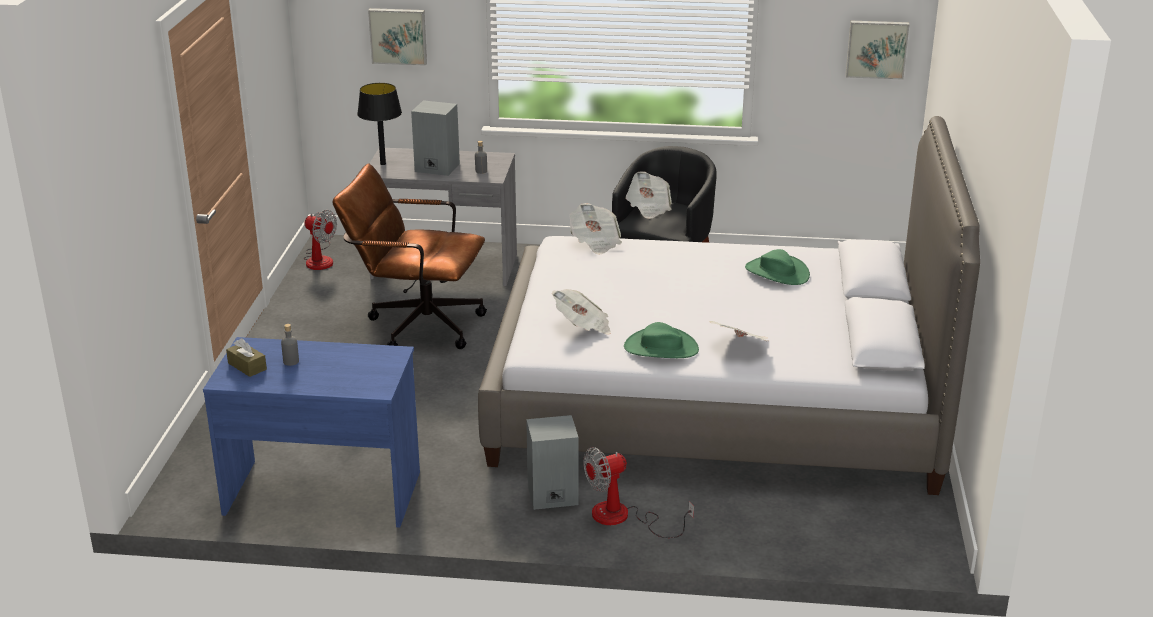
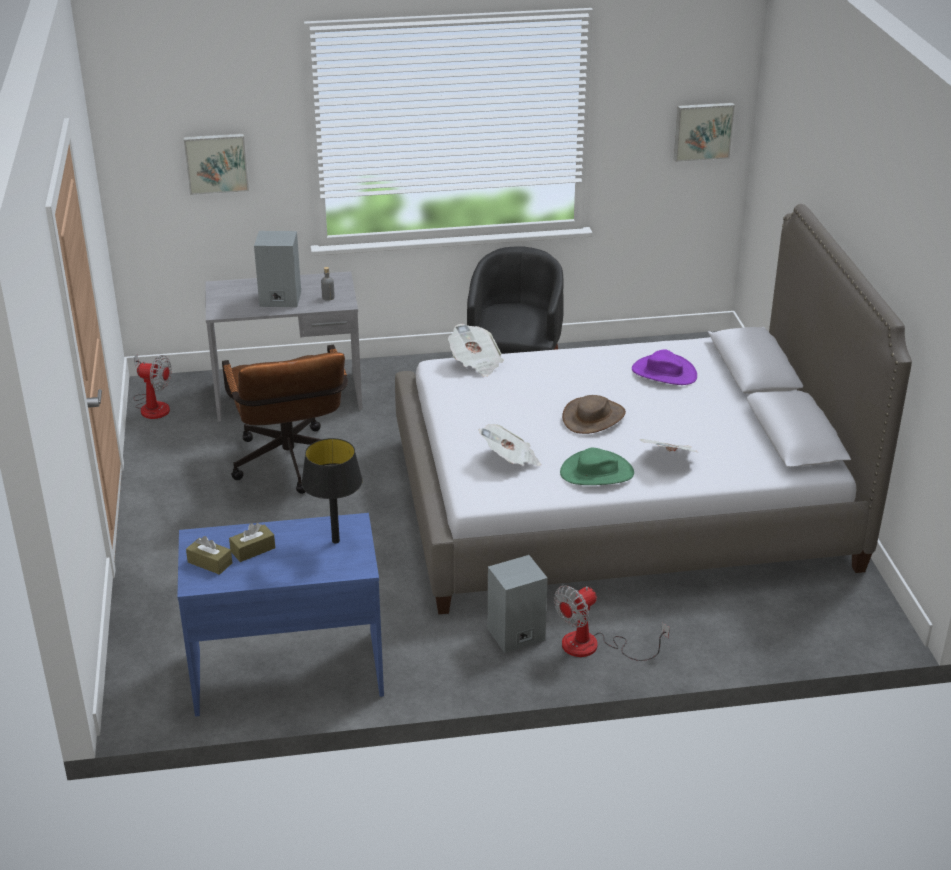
camera: 15 degrees left, 5 degrees up
(291, 361) = (253, 550): grey bottle -> brown tissue box
(383, 164) = (221, 301): black table lamp -> black table lamp (335, 541)
(416, 324) = (291, 467): brown office chair -> brown office chair turned 105 degrees counterclockwise
(647, 208) = (498, 313): newspaper -> none
(684, 301) = (594, 417): none -> brown hat
(776, 272) = (664, 373): green hat -> purple hat

